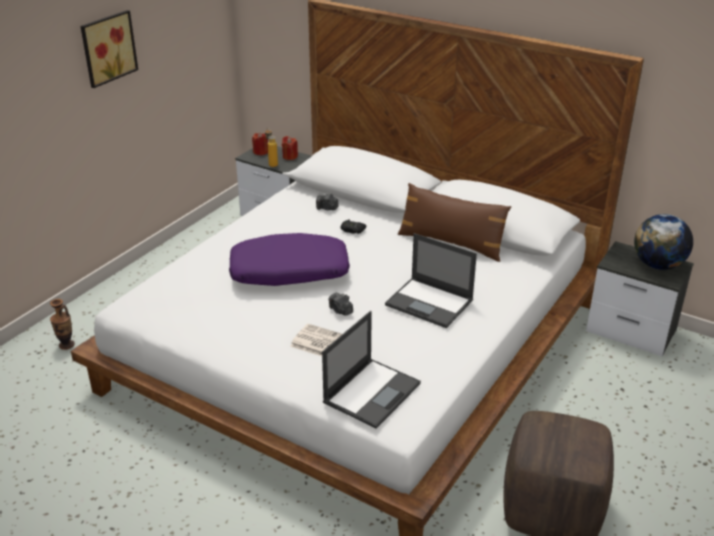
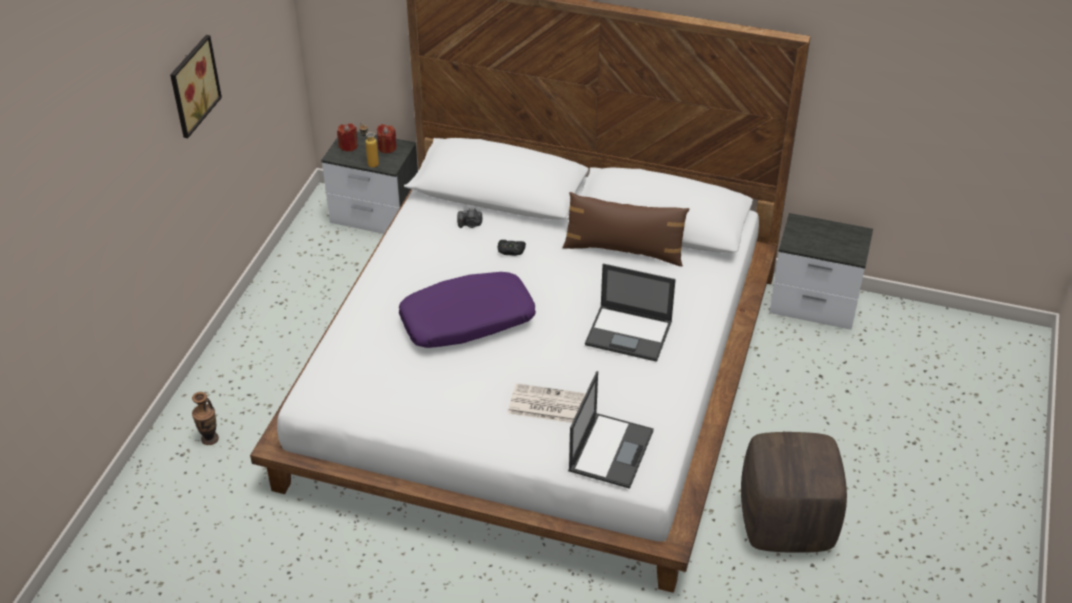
camera: 15 degrees left, 10 degrees up
(340, 310) = (541, 360): camera -> none
(658, 265) = (839, 238): globe -> none

